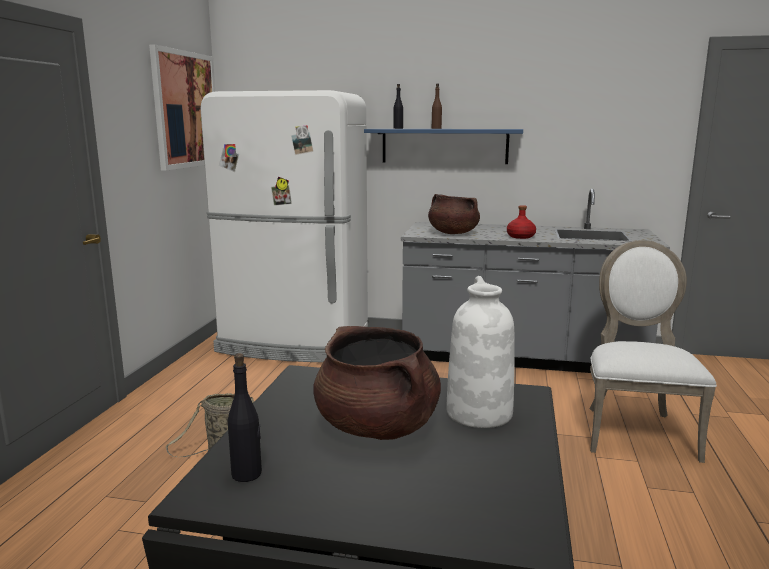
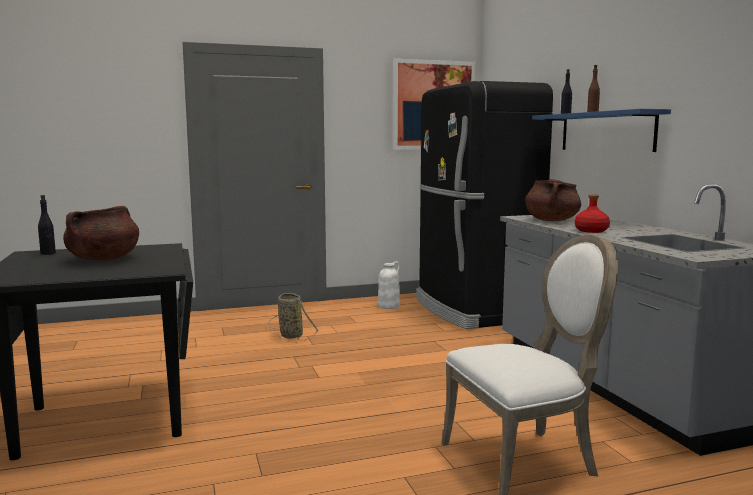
camera: 60 degrees right, 5 degrees down
(294, 343) = (473, 310): white fridge -> black fridge
(478, 412) = (131, 267): white vase -> white vase (389, 306)

